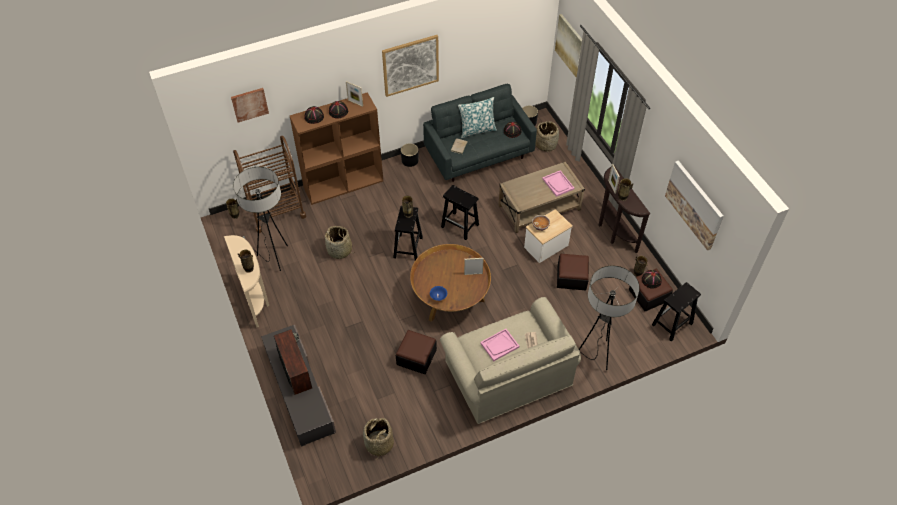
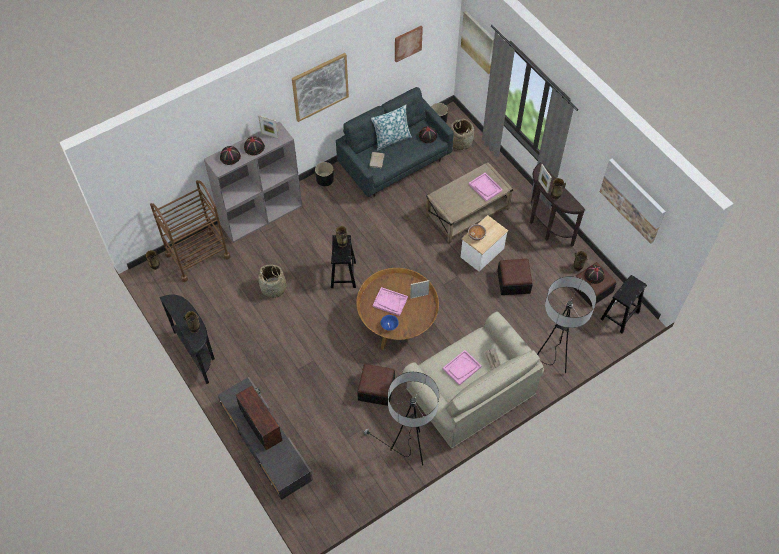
camera: 10 degrees left, 5 degrees up
(249, 104) = (163, 155): picture -> picture (407, 43)
(255, 298) = (198, 353): beige console table -> black console table
(273, 258) = (207, 306): floor lamp -> floor lamp (408, 449)
(344, 184) = (261, 214): brown bookcase -> grey bookcase
(379, 444) = (358, 484): basket -> none
(443, 275) = (390, 302): none -> pink tray
(460, 226) = (392, 243): black stool -> none

